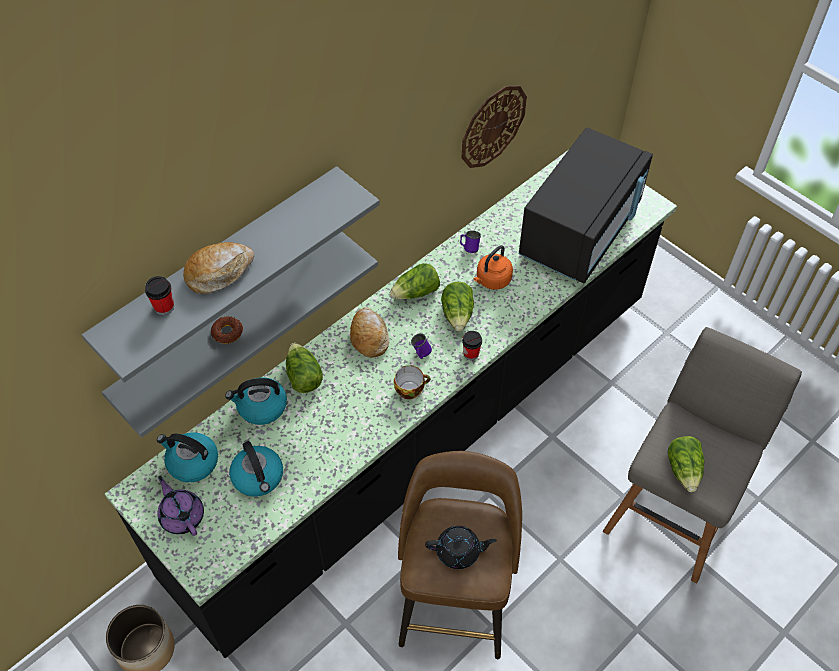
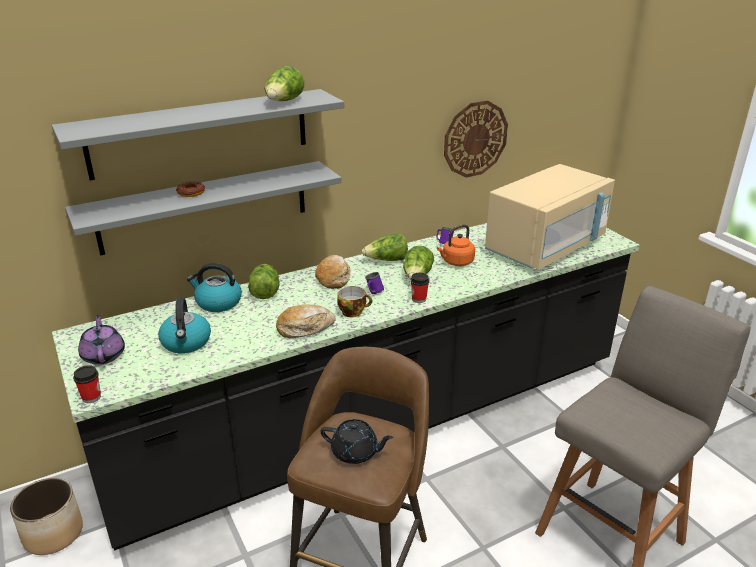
camera: 15 degrees right, 25 degrees down
(164, 307) = (128, 120): cup -> cup (91, 397)
(192, 462) = (137, 325): kettle -> none
(219, 272) = (187, 113): bread -> bread (305, 328)
(580, 231) = (546, 247): black microwave -> beige microwave
(684, 469) = (615, 423): lettuce -> lettuce (284, 102)

